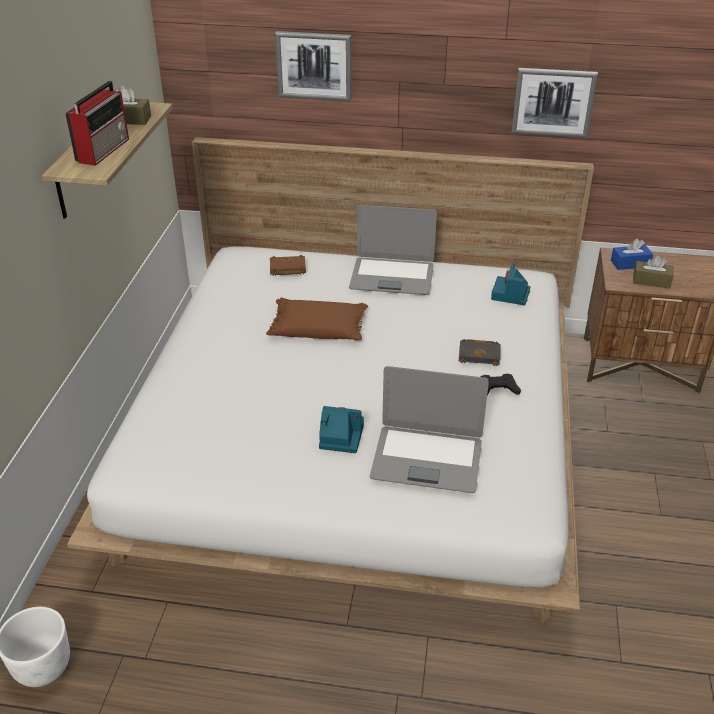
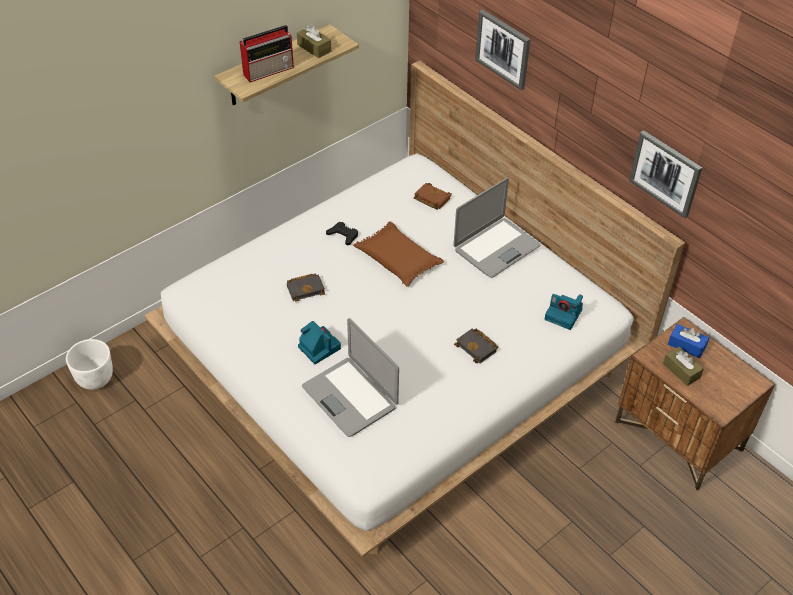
camera: 40 degrees right, 10 degrees up
(261, 395) = (306, 288): none -> black book
(392, 277) = (496, 247): laptop -> laptop turned 90 degrees counterclockwise
(497, 388) = (456, 380): black game controller -> black game controller (343, 235)
(510, 295) = (564, 314): camera -> camera turned 120 degrees counterclockwise

